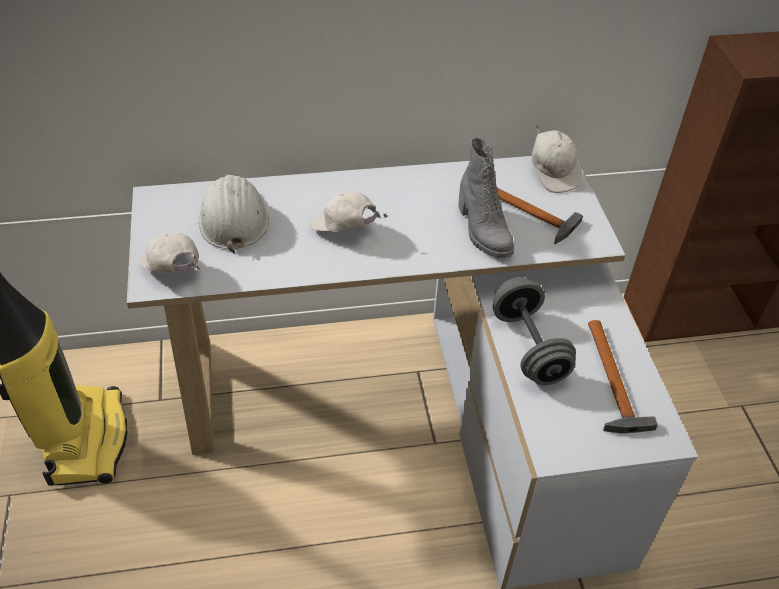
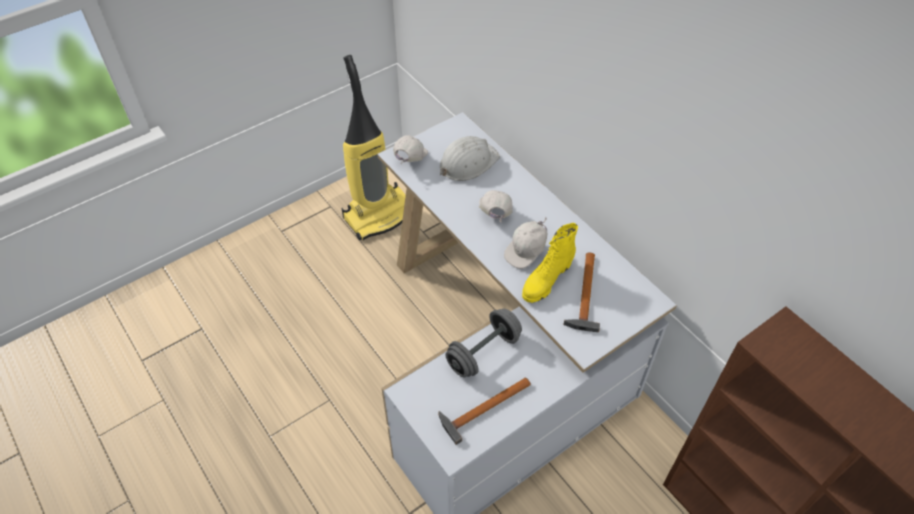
camera: 65 degrees right, 5 degrees up
(482, 231) = (546, 281): grey boot -> yellow boot
(553, 173) = (640, 300): white cap -> white cap (526, 252)

